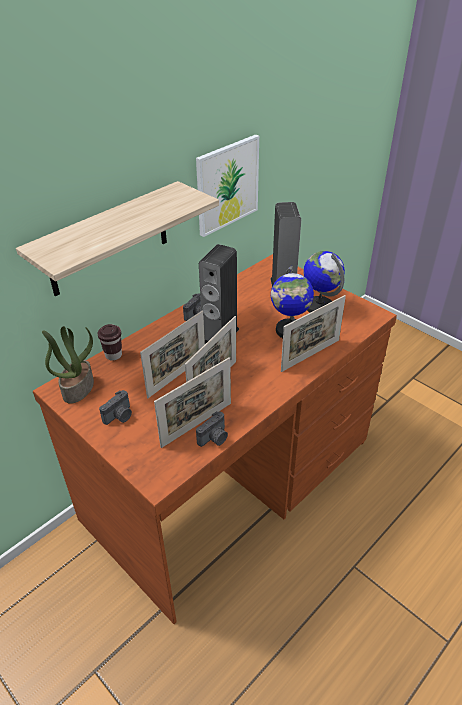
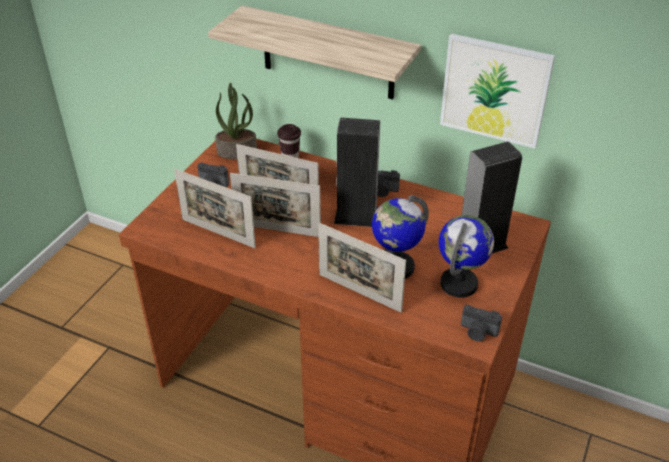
camera: 70 degrees right, 0 degrees up
(214, 438) = (204, 249): camera -> camera (478, 332)

